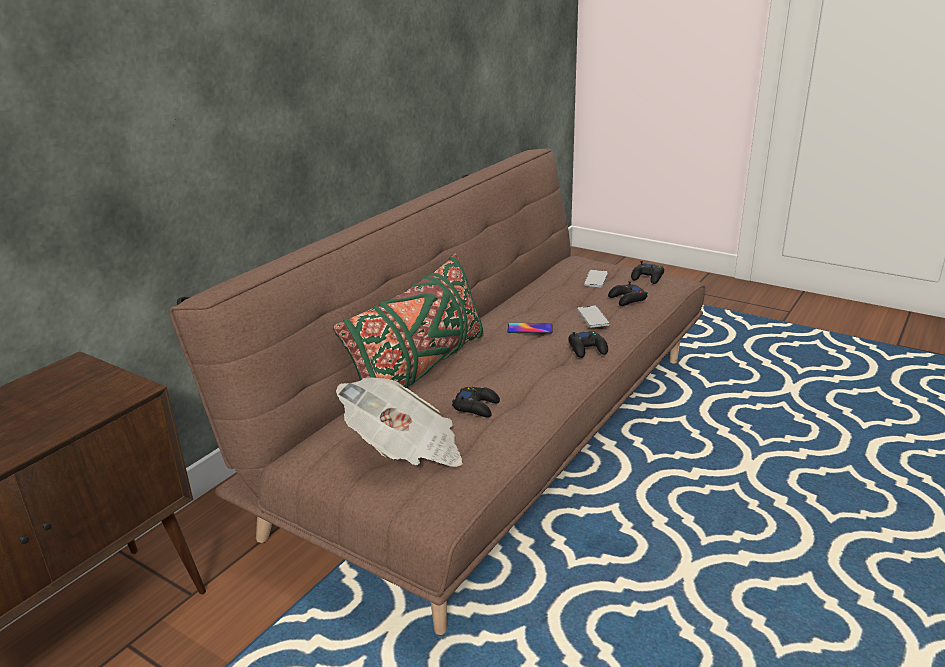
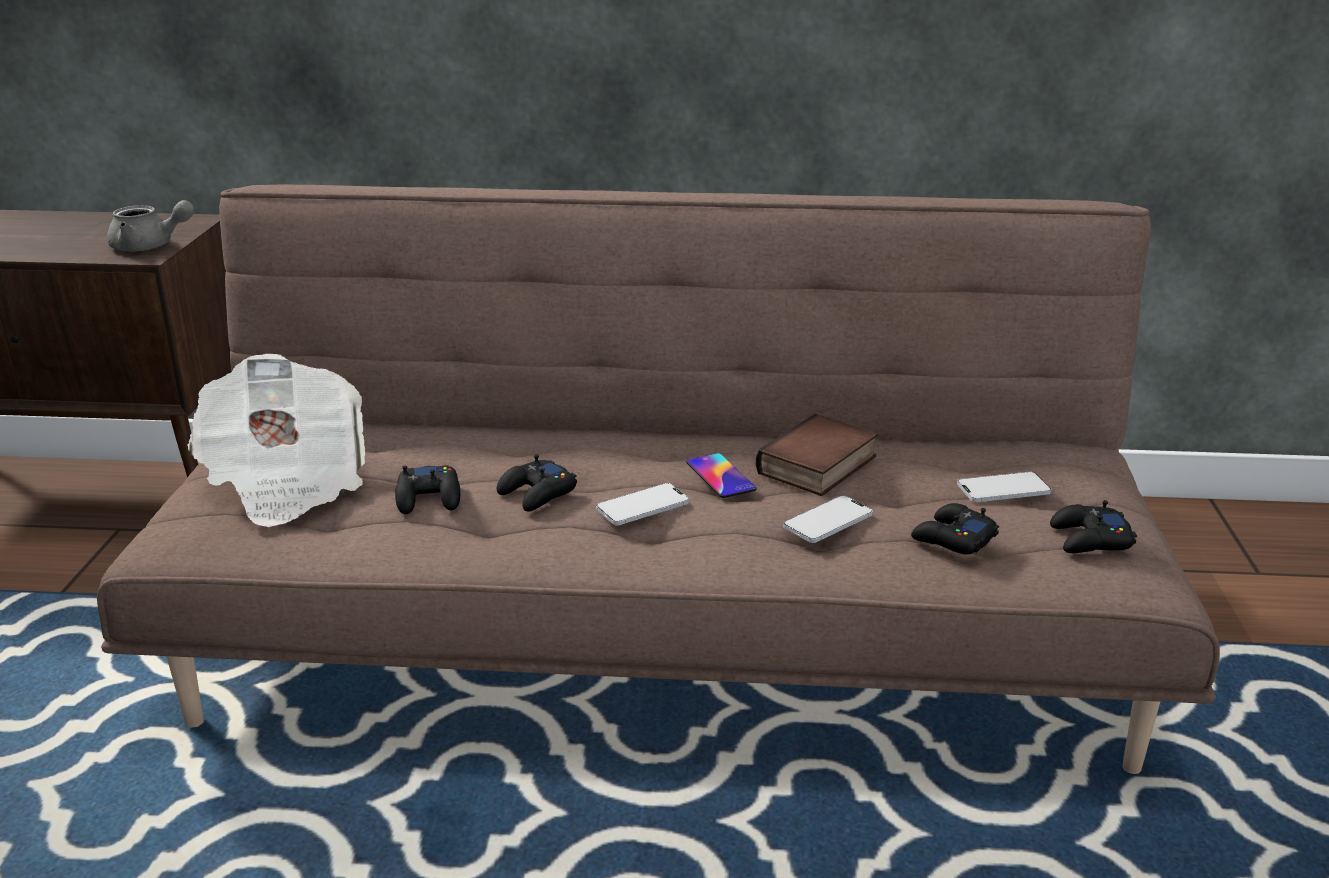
camera: 60 degrees right, 0 degrees up
(113, 387) = (150, 246): none -> grey teapot
(419, 370) = (519, 434): green pillow -> none
(542, 306) = (819, 467): none -> book
(542, 352) = (642, 506): none -> phone
(587, 349) = (696, 543): black game controller -> black game controller (537, 493)

